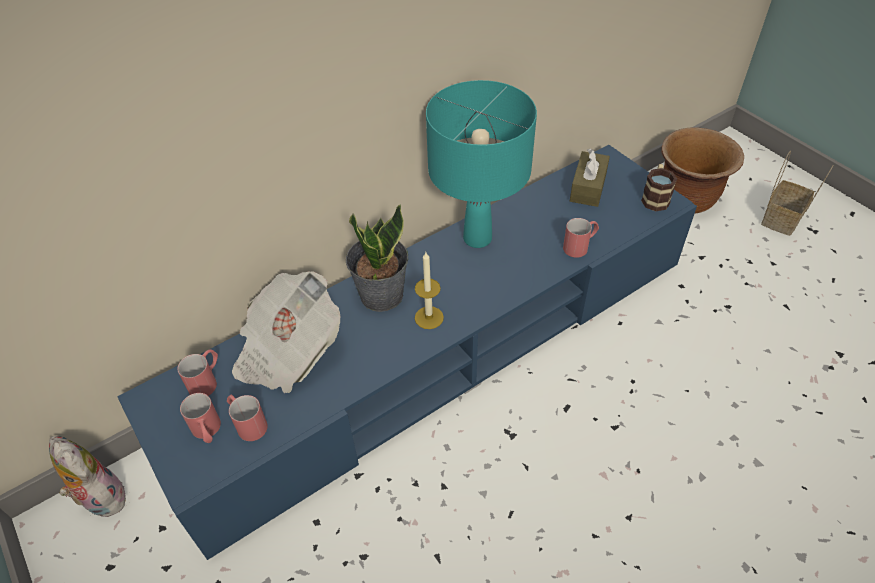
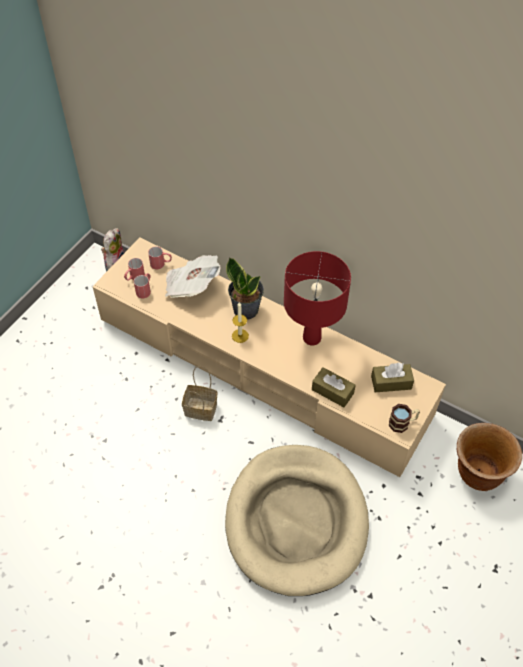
camera: 65 degrees right, 5 degrees up
(440, 350) = (262, 367): blue tv stand -> beige tv stand
(477, 238) = (311, 338): turquoise table lamp -> red table lamp
(580, 246) = (332, 391): red mug -> brown tissue box
(714, 396) = (296, 520): none -> beige dog bed
(781, 220) = (493, 544): basket -> basket (199, 409)

